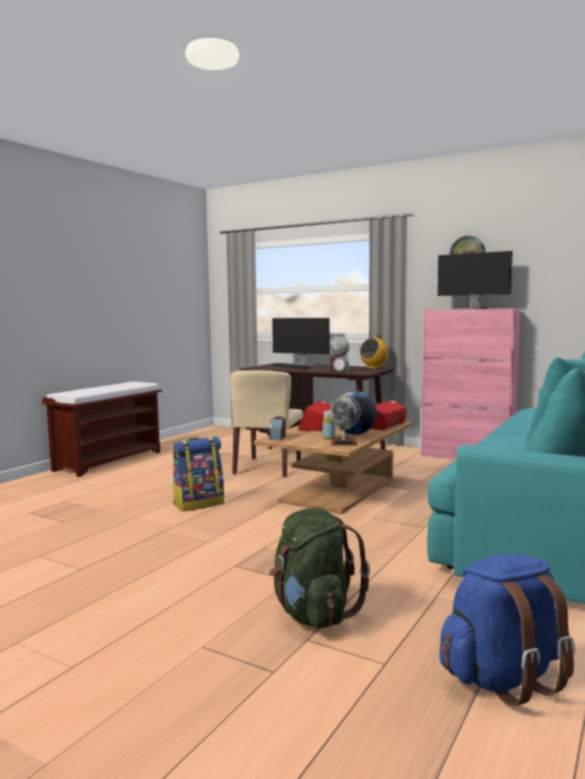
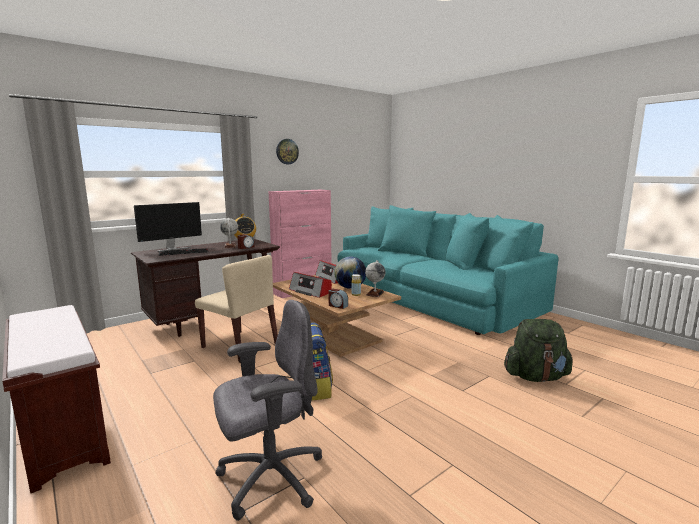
camera: 70 degrees left, 5 degrees up
(63, 513) = (269, 478): none -> grey office chair
(473, 308) = (303, 190): monitor -> none
(503, 678) = (588, 350): blue backpack -> none

